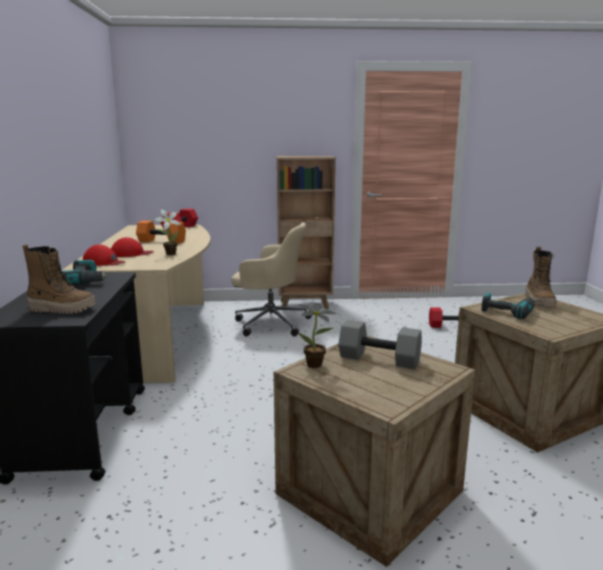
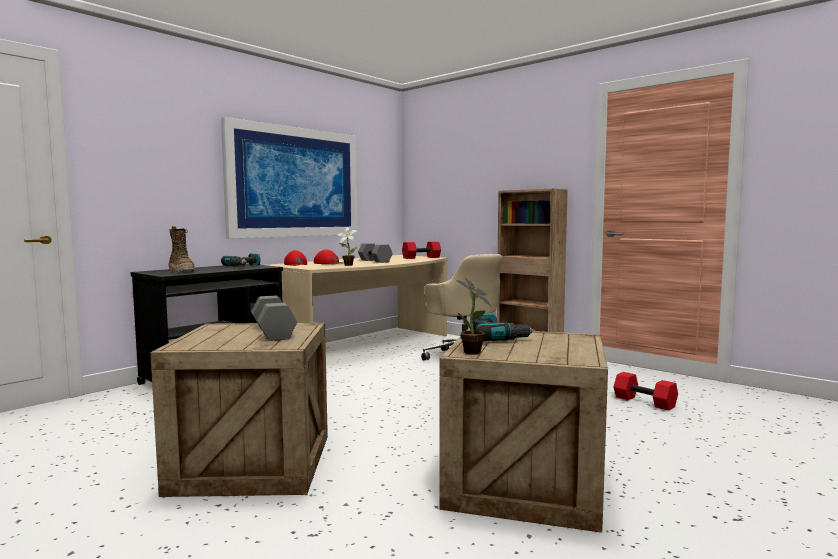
camera: 45 degrees right, 10 degrees down
(64, 153) = (295, 182): none -> picture
(162, 241) = (375, 261): orange dumbbell -> grey dumbbell
(317, 365) = (232, 326): potted plant -> potted plant (473, 353)
(539, 302) = (569, 340): boot -> none

